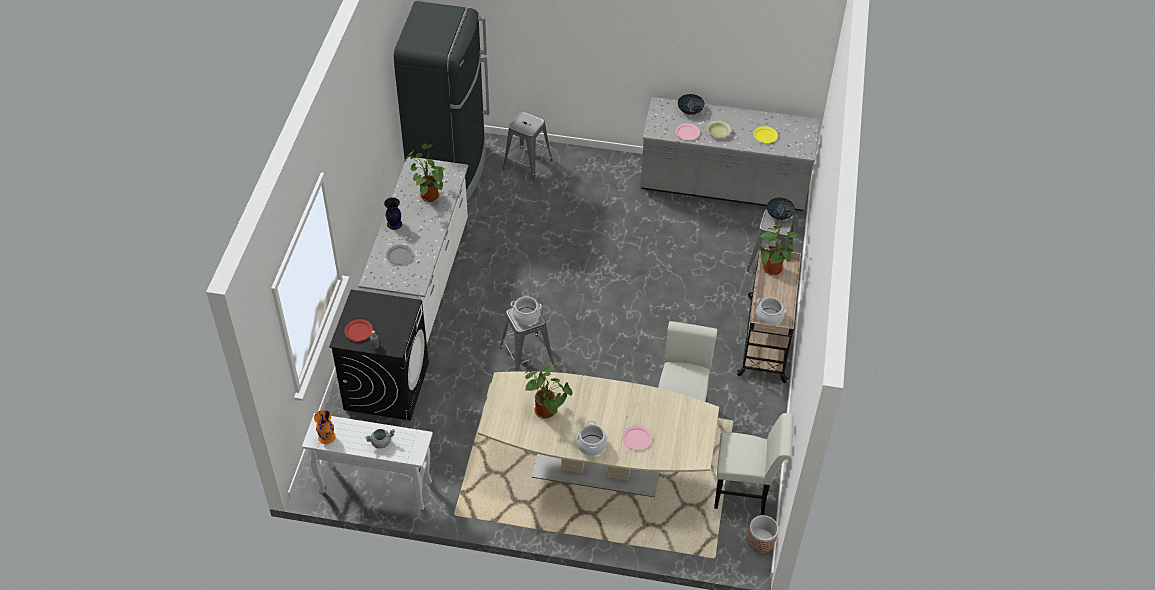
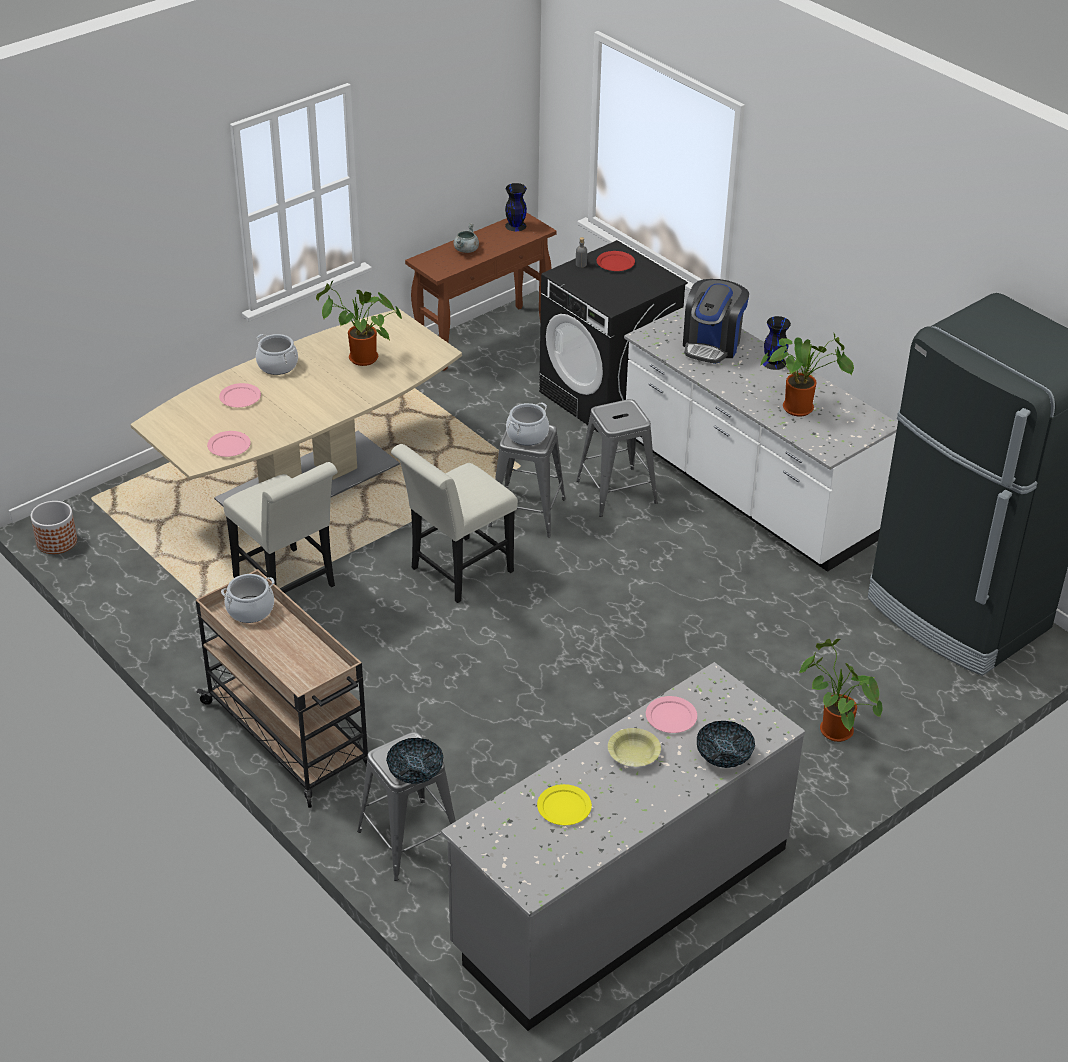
camera: 130 degrees right, 10 degrees down
(327, 437) = (515, 226): orange vase -> black vase
(374, 487) = (483, 337): white console table -> brown console table
(399, 255) = (712, 344): grey plate -> coffee machine
(527, 164) = (896, 699): grey stool -> grey stool (616, 492)
(680, 409) = (229, 446): none -> pink plate
(746, 492) = (122, 569): white chair -> white chair (456, 572)
(773, 270) = (315, 667): potted plant -> potted plant (832, 730)

